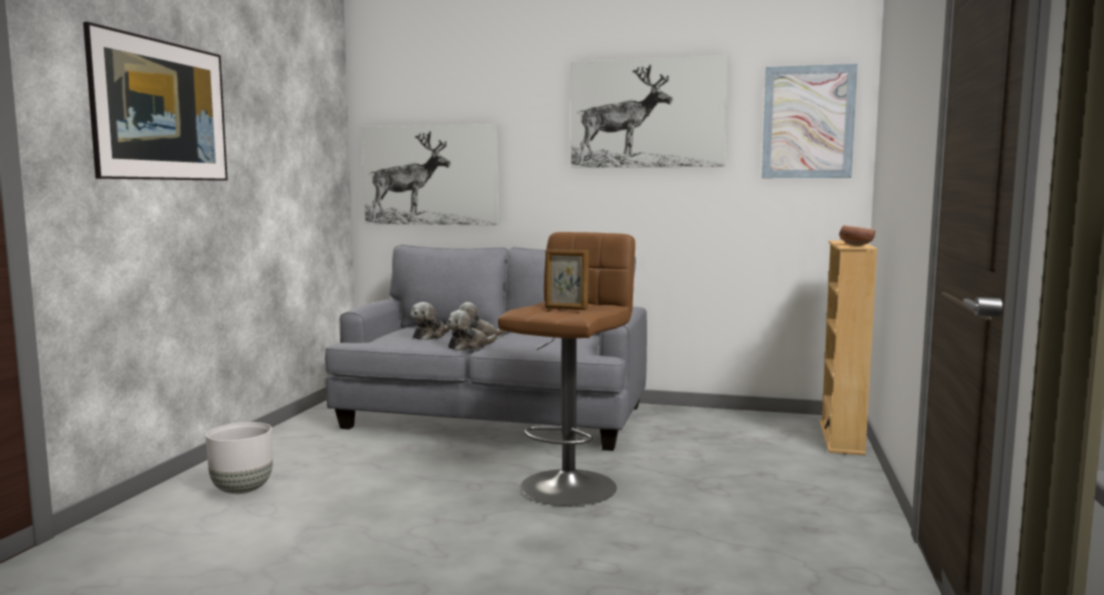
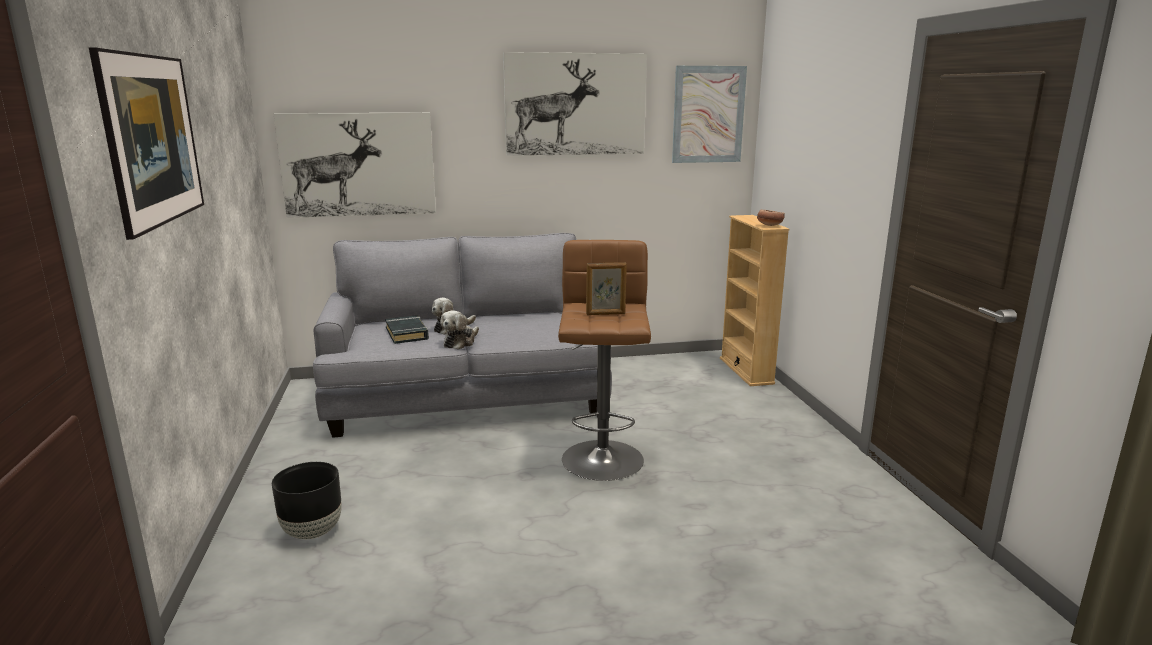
camera: 25 degrees left, 10 degrees up
(242, 490) = (312, 531): white planter -> black planter
(430, 336) = (407, 333): plush toy -> black book

